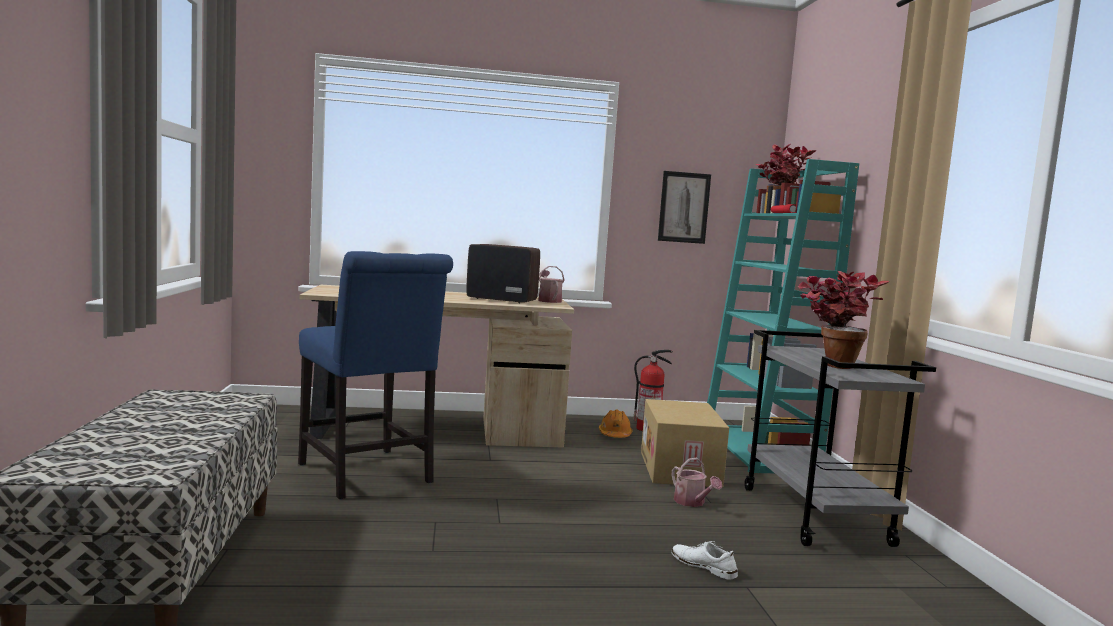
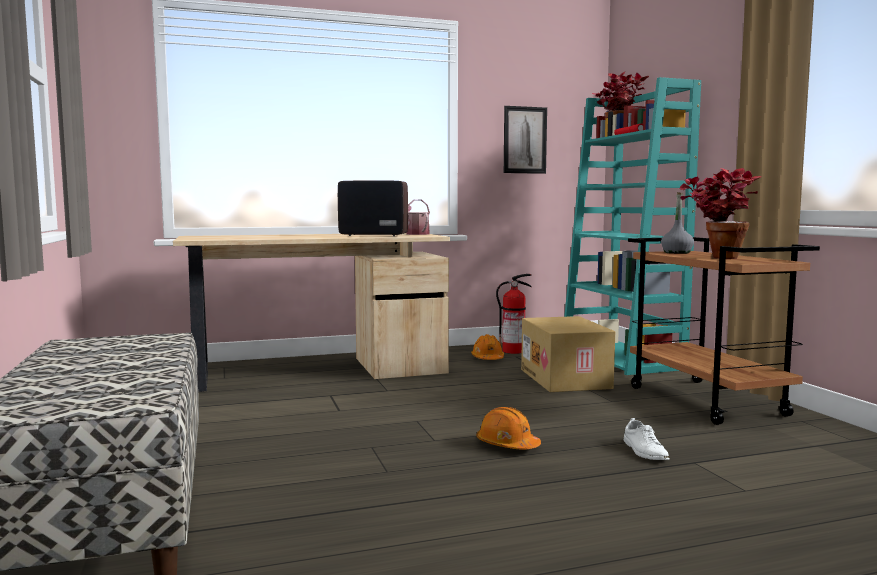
camera: 10 degrees left, 0 degrees up
(367, 476) = (276, 417): blue chair -> none
(567, 538) = (507, 445): none -> orange hard hat
(692, 503) = (596, 403): watering can -> none
(703, 566) = (644, 451): white shoe -> white shoe turned 135 degrees counterclockwise
(802, 351) = (677, 253): none -> grey bottle
(816, 516) = (708, 401): grey cart -> brown cart

